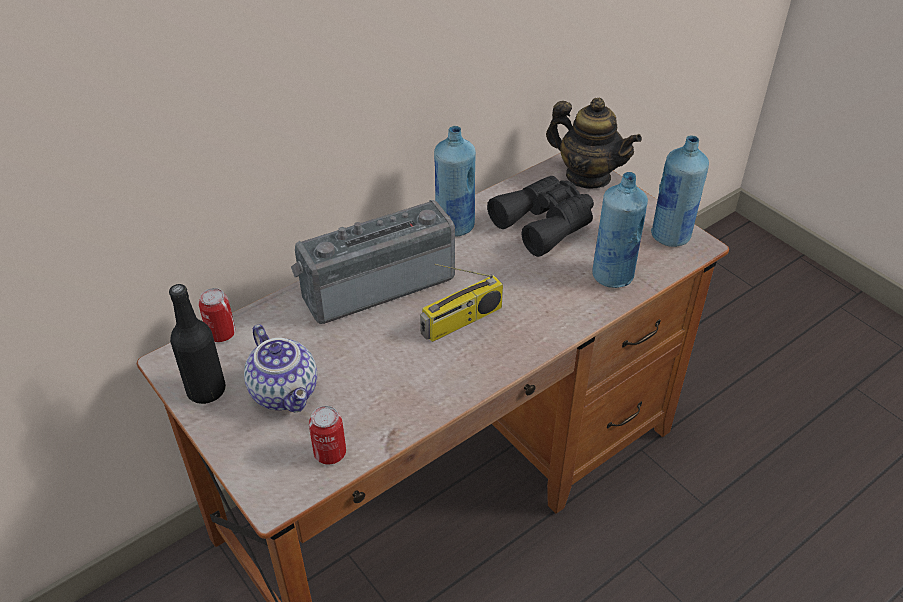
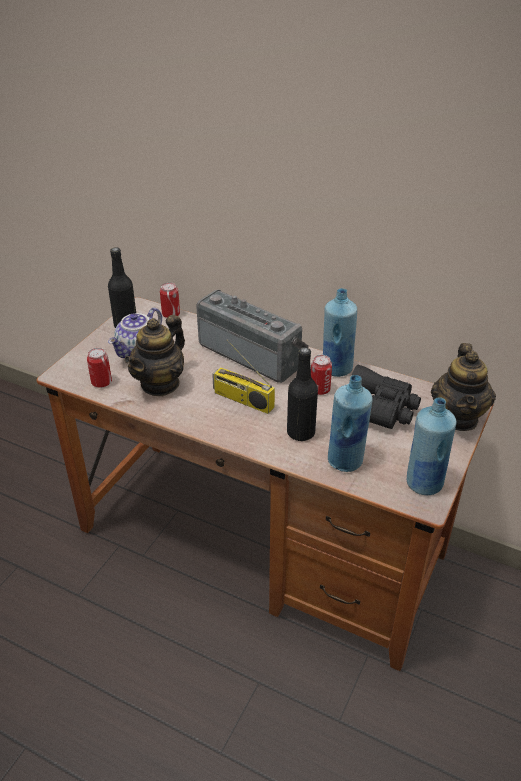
camera: 65 degrees right, 5 degrees down
(377, 389) = (160, 384): none -> teapot
(484, 252) = (319, 390): none -> can
(549, 293) = (300, 433): none -> black bottle

